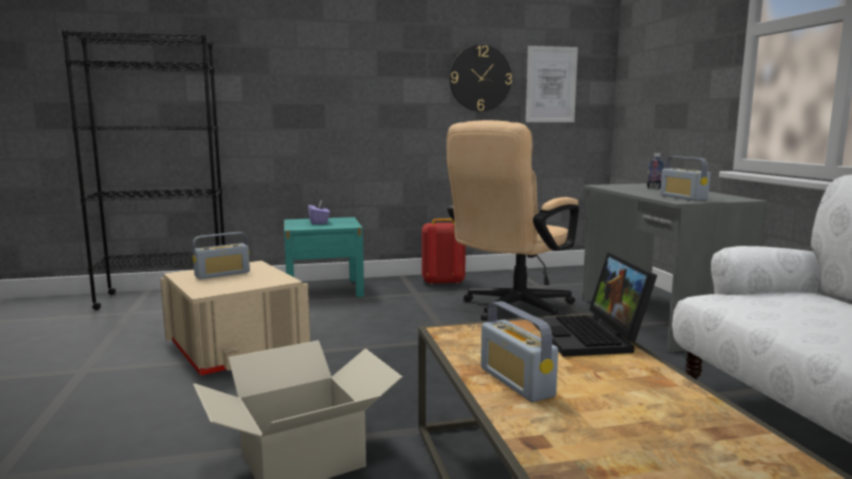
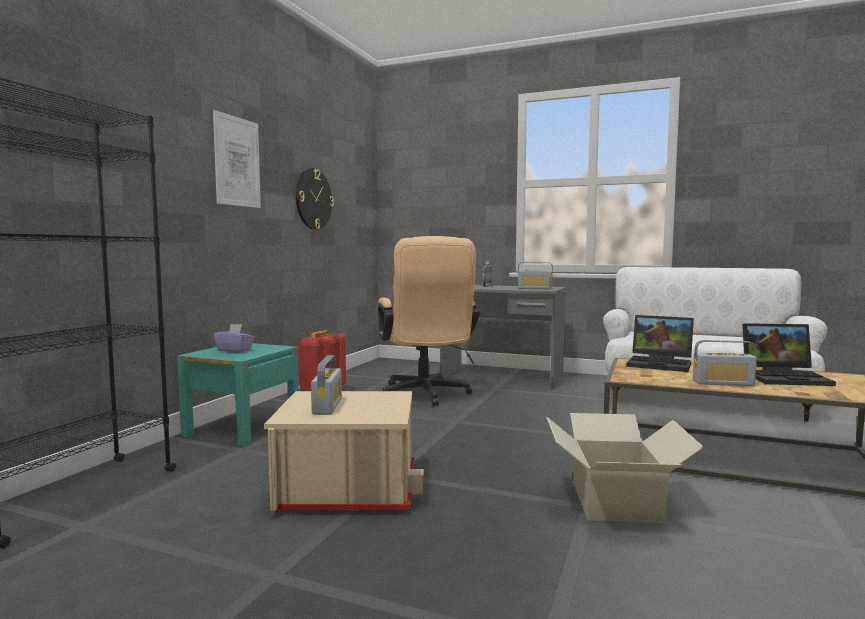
camera: 55 degrees left, 5 degrees down
(551, 84) = (350, 208): picture -> picture (237, 162)
(662, 424) = (785, 377): none -> laptop

